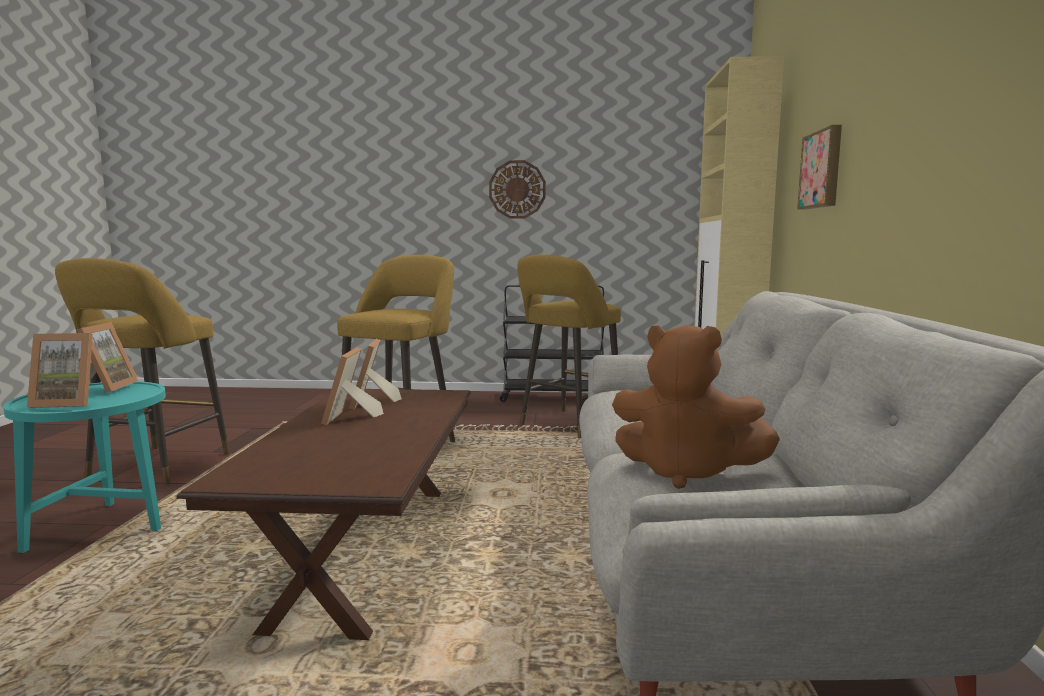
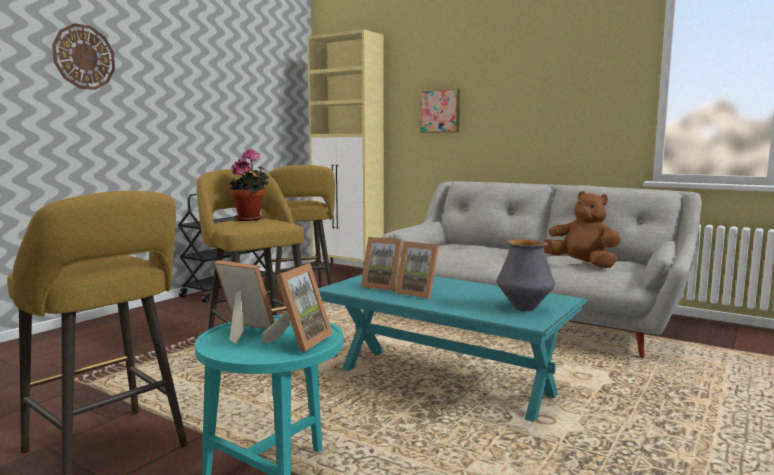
camera: 60 degrees left, 0 degrees up
(302, 468) = (524, 308): none -> vase
(367, 550) = (445, 382): brown coffee table -> turquoise coffee table
(403, 308) = (251, 219): none -> potted plant
(517, 189) = (175, 104): wall clock -> wall clock (84, 57)
(685, 472) = (582, 264): brown plush toy -> brown plush toy turned 105 degrees counterclockwise

